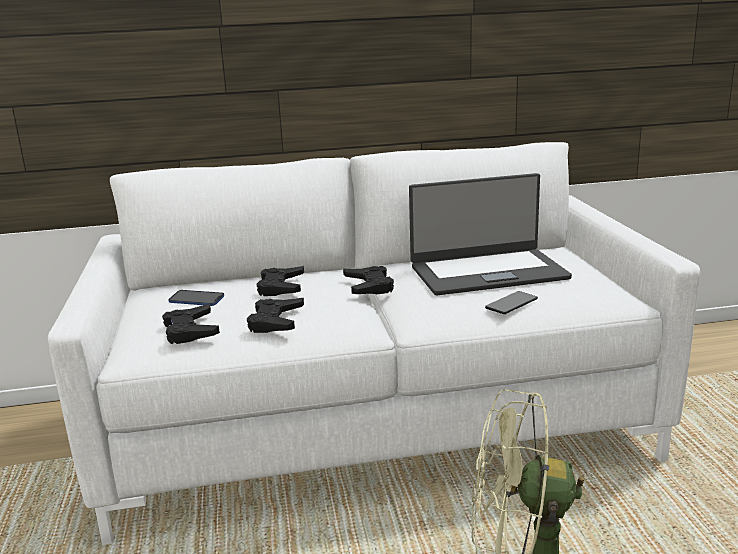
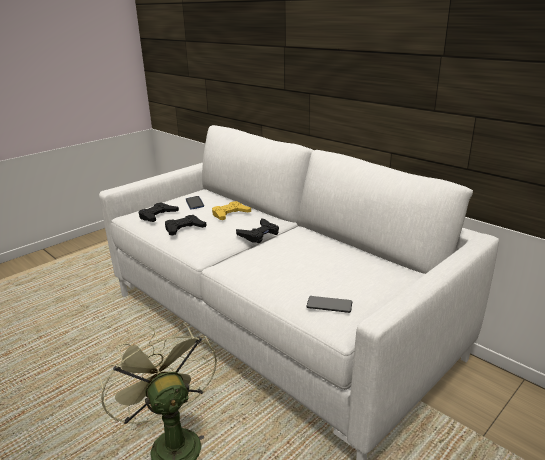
camera: 55 degrees right, 5 degrees up
(281, 287) = (230, 214): black game controller -> yellow game controller
(487, 272) = (321, 260): laptop -> none
(511, 304) = (275, 284): phone -> phone (329, 305)

